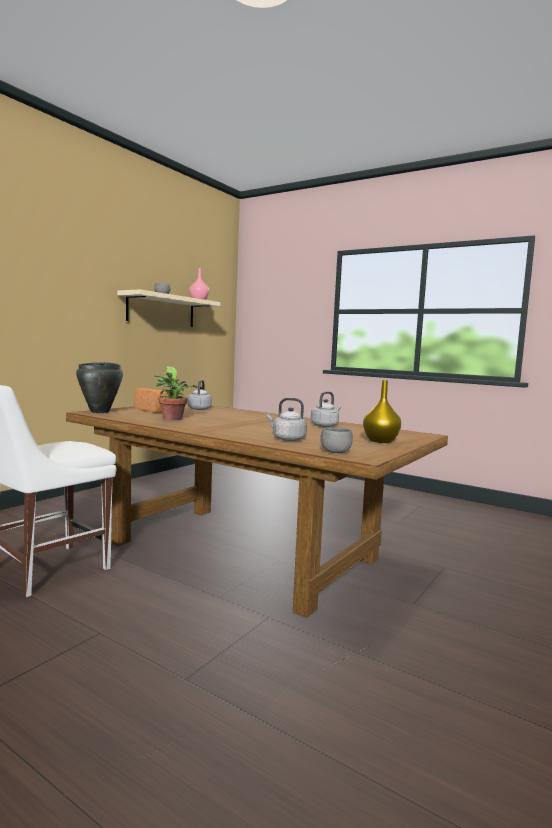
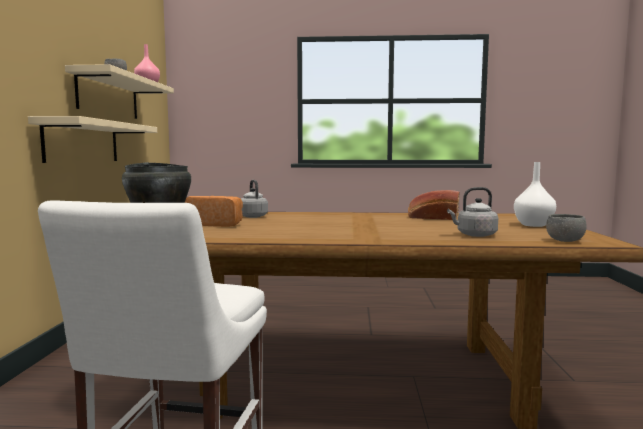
camera: 30 degrees left, 0 degrees up
(130, 345) = (82, 142): none -> beige shelf
(173, 419) = (283, 231): potted plant -> none
(325, 425) = (432, 217): grey kettle -> bread
(380, 441) = (533, 225): yellow vase -> white vase

